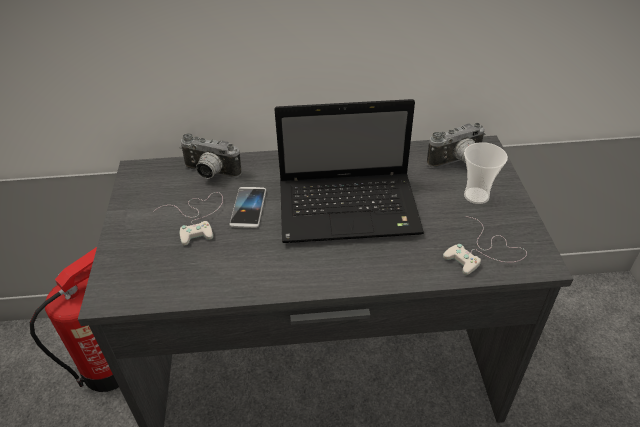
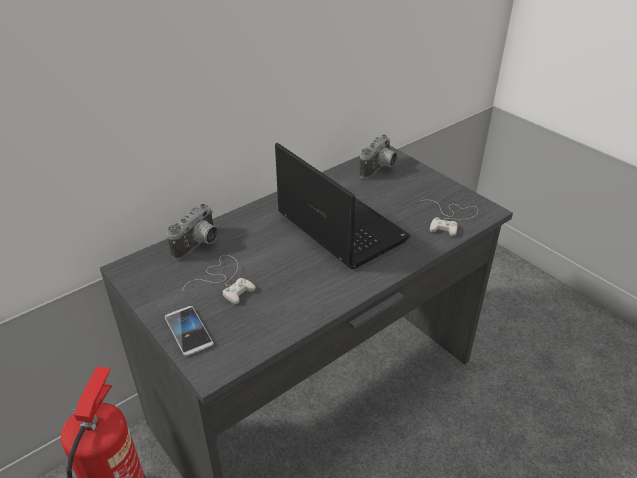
camera: 35 degrees left, 5 degrees down
(210, 174) = (199, 245): camera -> camera turned 45 degrees counterclockwise
(248, 208) = (260, 257): phone -> phone (188, 331)
(351, 208) = (338, 226): laptop -> laptop turned 90 degrees counterclockwise
(476, 196) = (412, 186): cup -> none

